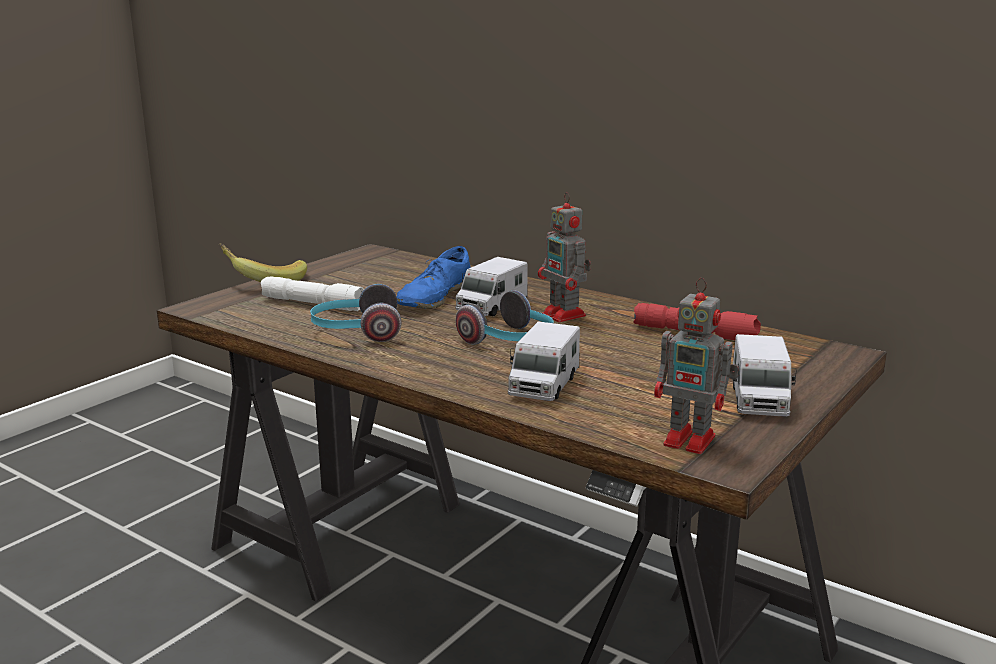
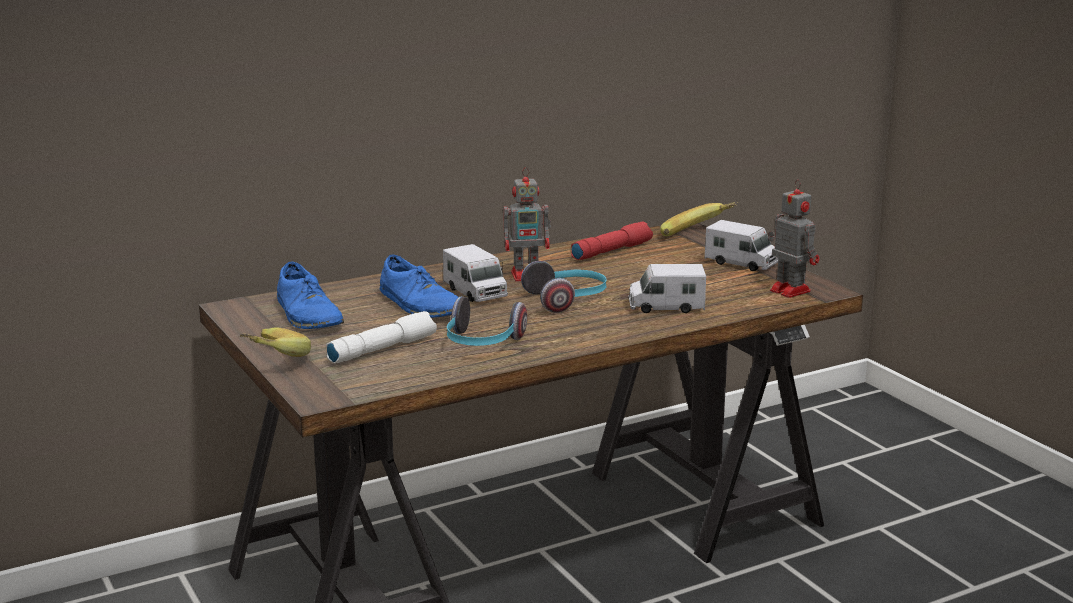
camera: 65 degrees left, 0 degrees up
(374, 272) = (308, 315): none -> blue shoe
(543, 385) = (666, 307): toy truck -> toy truck turned 135 degrees clockwise
(692, 441) = (788, 290): toy robot -> toy robot turned 90 degrees counterclockwise
(828, 363) = (699, 235): none -> banana

